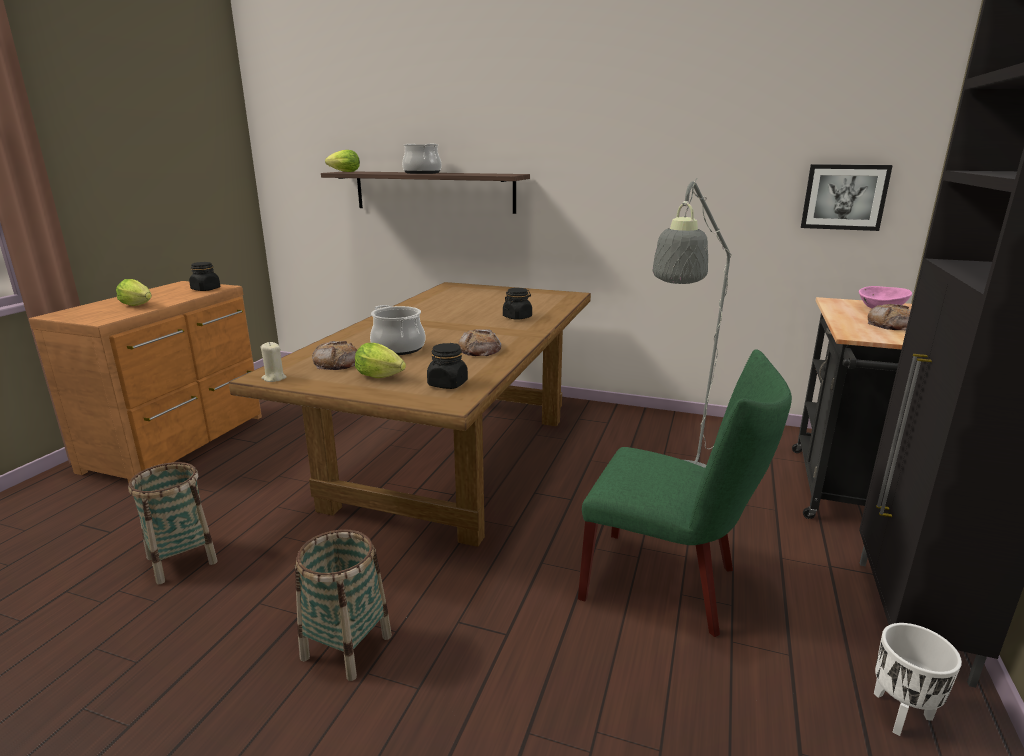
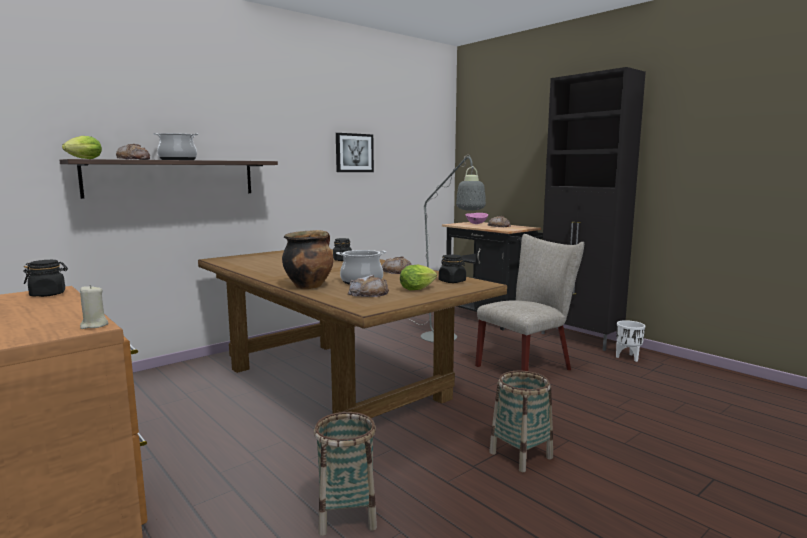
camera: 60 degrees left, 10 degrees down
(139, 306) = (56, 315): lettuce -> none
(274, 378) = (378, 307): beige candle -> beige candle (94, 325)
(355, 336) = (309, 286): none -> cooking pot
(384, 172) = (133, 159): none -> bread
(669, 584) = (528, 367): green chair -> beige chair
(844, 197) = (426, 172): picture -> picture (354, 153)

